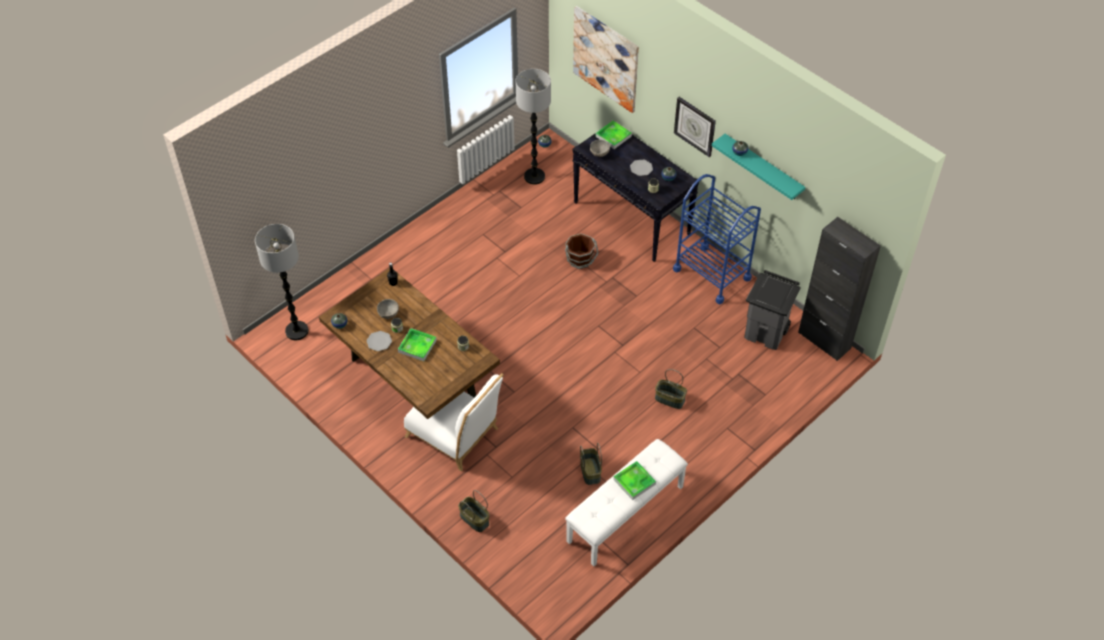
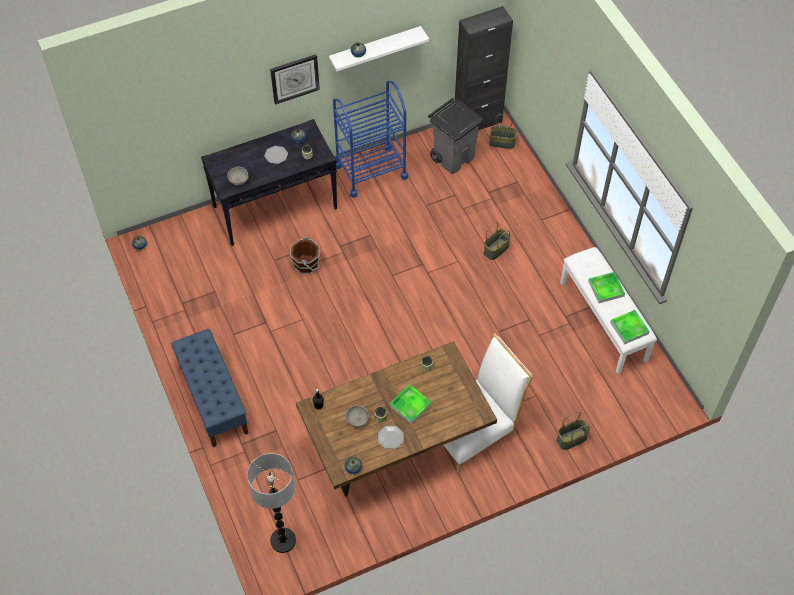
camera: 70 degrees left, 5 degrees up
(413, 242) = (213, 399): none -> blue bench
(534, 177) = (179, 268): floor lamp -> none
(590, 471) = (551, 332): basket -> basket (502, 142)
(606, 59) = (173, 111): picture -> none
(613, 136) = (222, 163): tray -> tray (629, 328)
(763, 168) = (375, 48): turquoise shelf -> white shelf

